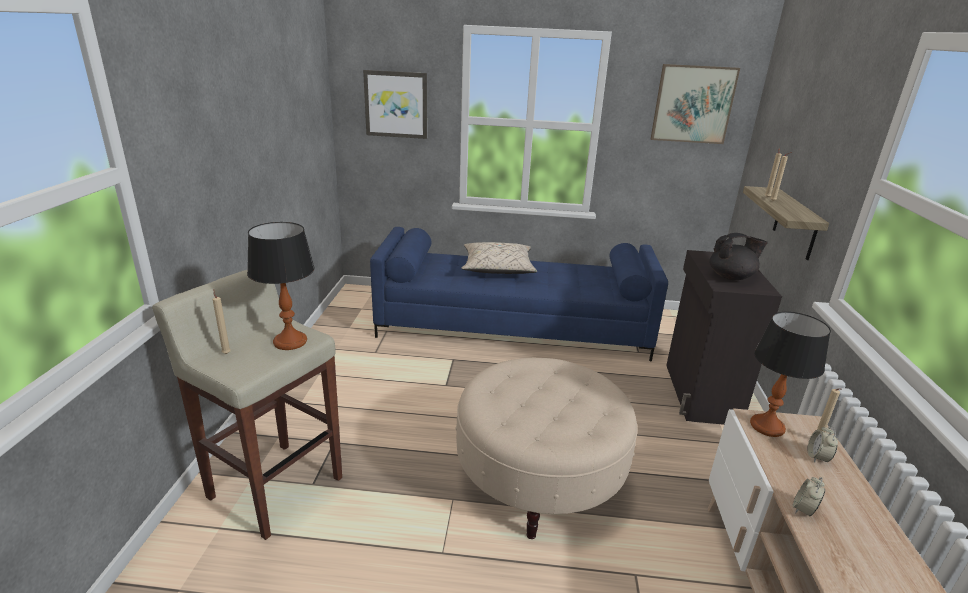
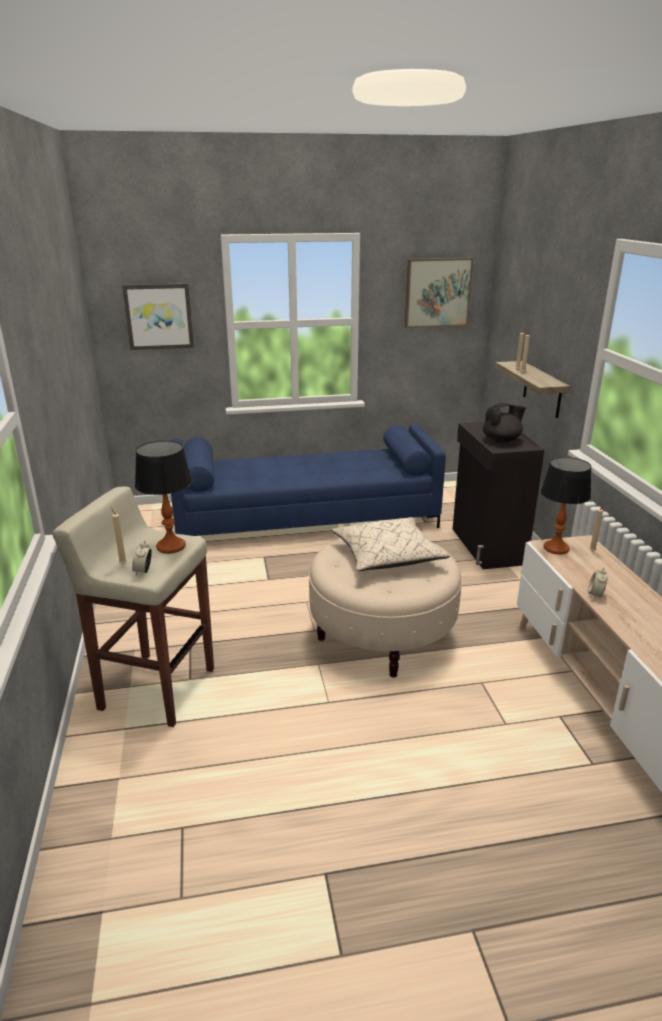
camera: 15 degrees left, 0 degrees up
(497, 268) = (285, 465): beige pillow -> beige pillow (387, 556)
(817, 457) = (595, 561): alarm clock -> alarm clock (143, 571)

